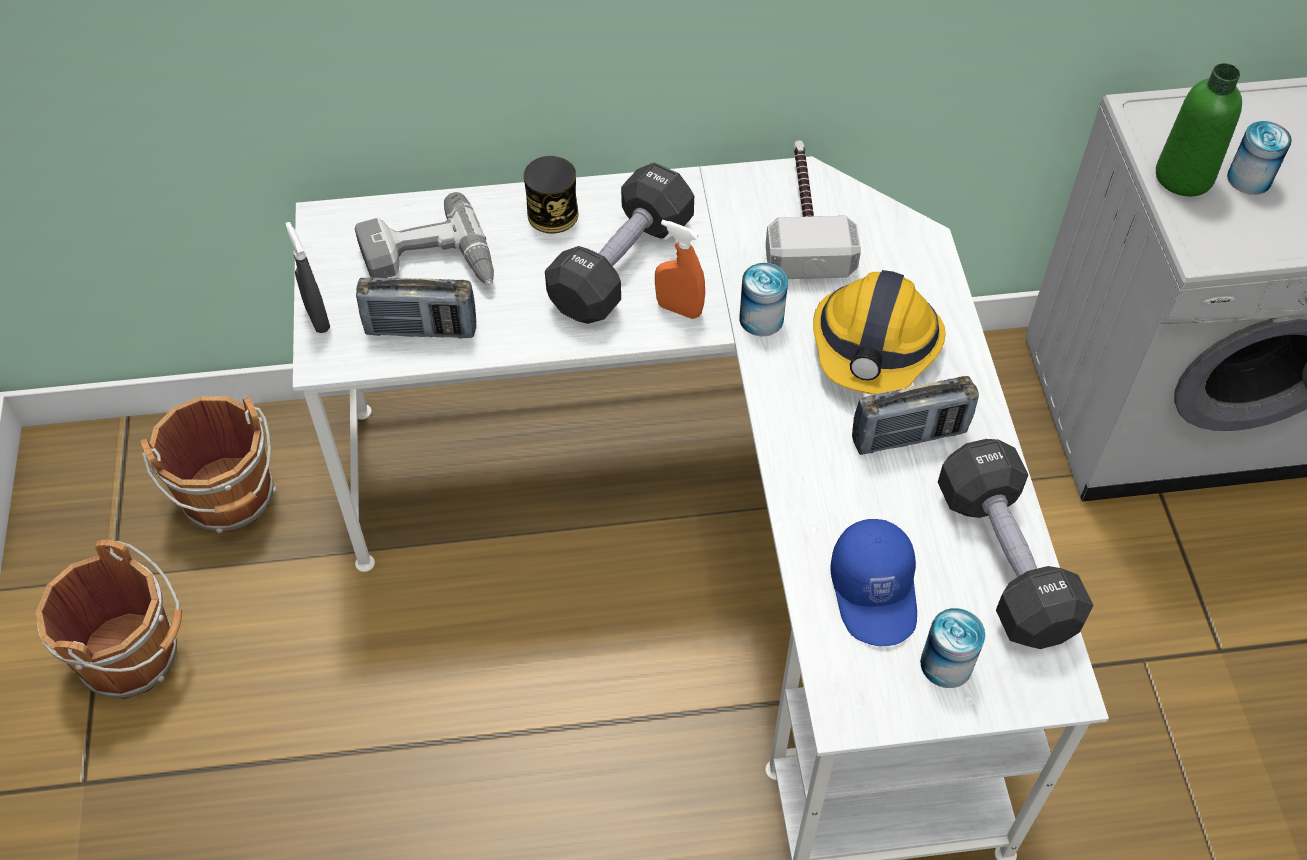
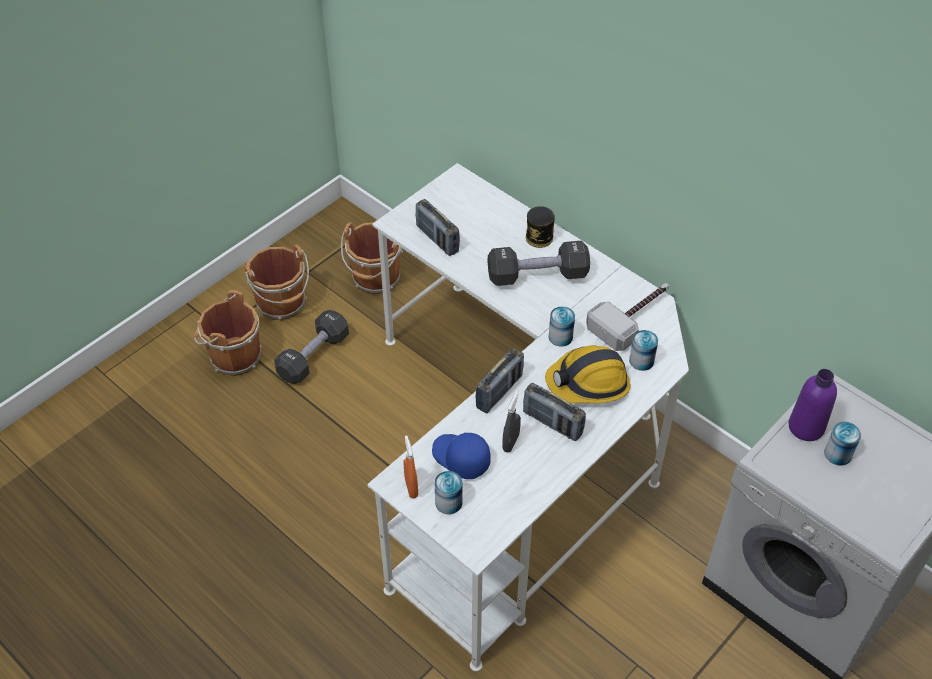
camera: 50 degrees right, 5 degrees down
(158, 802) = (233, 357): none -> brown bucket
(317, 318) = (410, 207): grey spray bottle -> grey spray bottle (511, 442)
(429, 264) = (471, 219): power drill -> none
(679, 309) = (535, 308): orange spray bottle -> orange spray bottle (411, 487)
(794, 458) = (499, 392): none -> radio
(875, 592) = (460, 458): blue cap -> blue cap turned 90 degrees clockwise
(889, 264) = (641, 361): none -> can
(1004, 561) = (521, 494): black dumbbell -> black dumbbell (313, 356)
(1184, 176) = (806, 427): green bottle -> purple bottle

